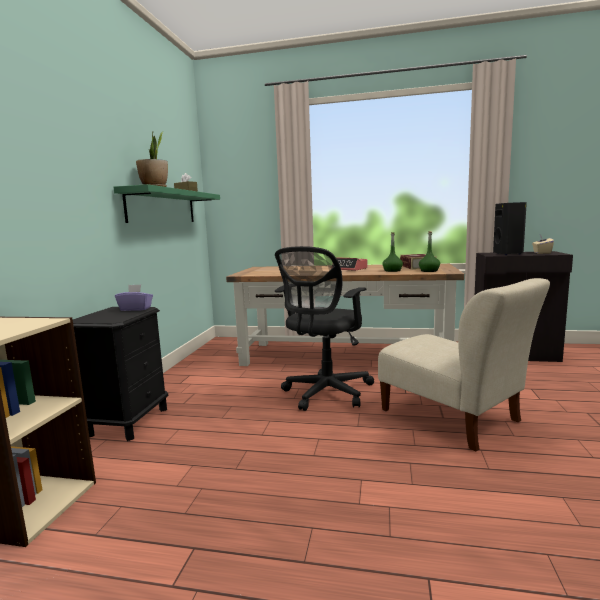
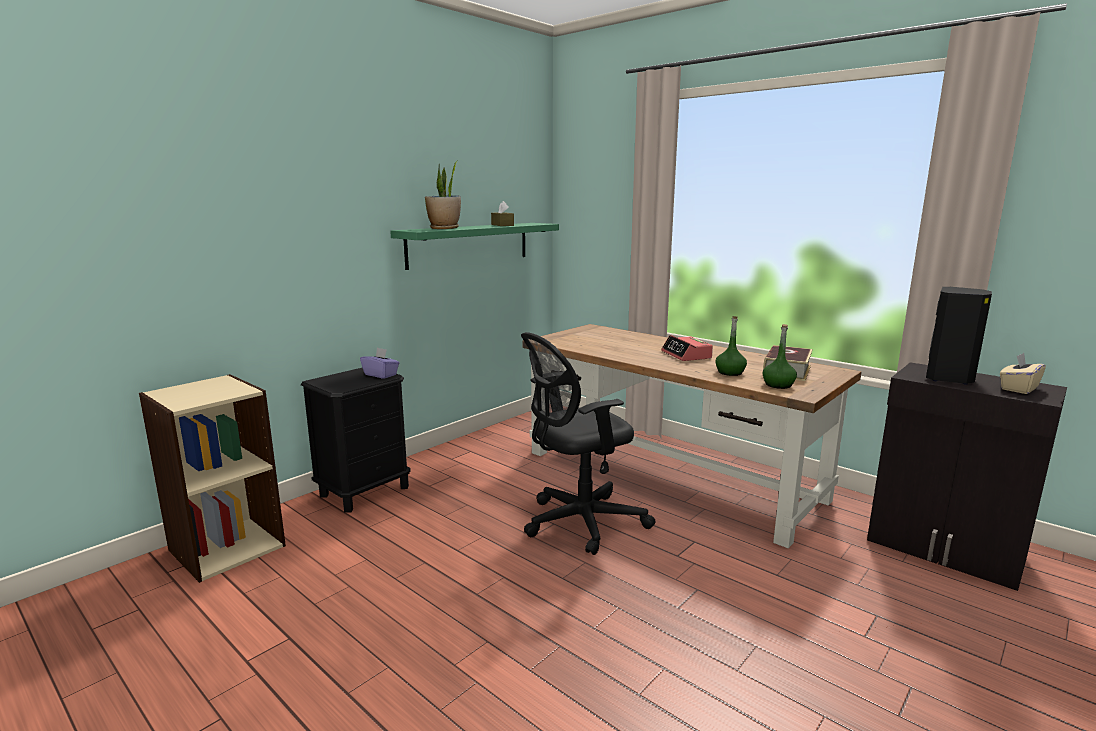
camera: 30 degrees right, 5 degrees up
(453, 418) = (690, 613): beige chair -> none

